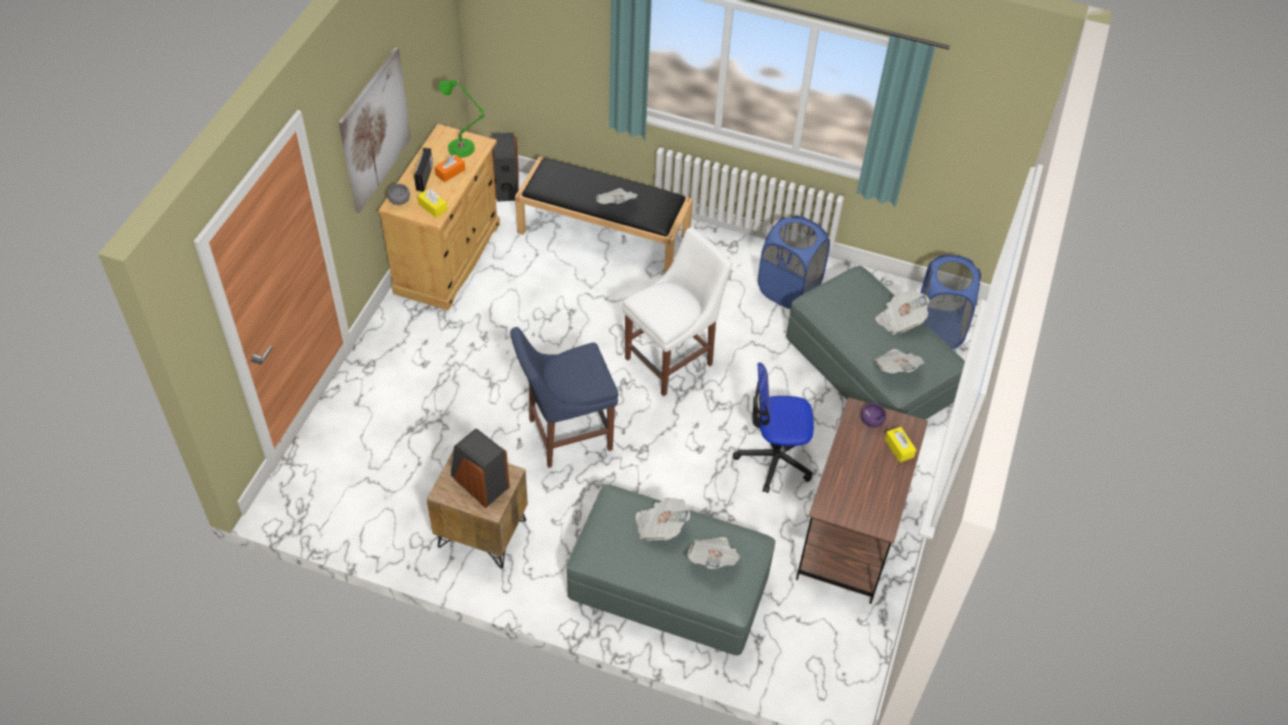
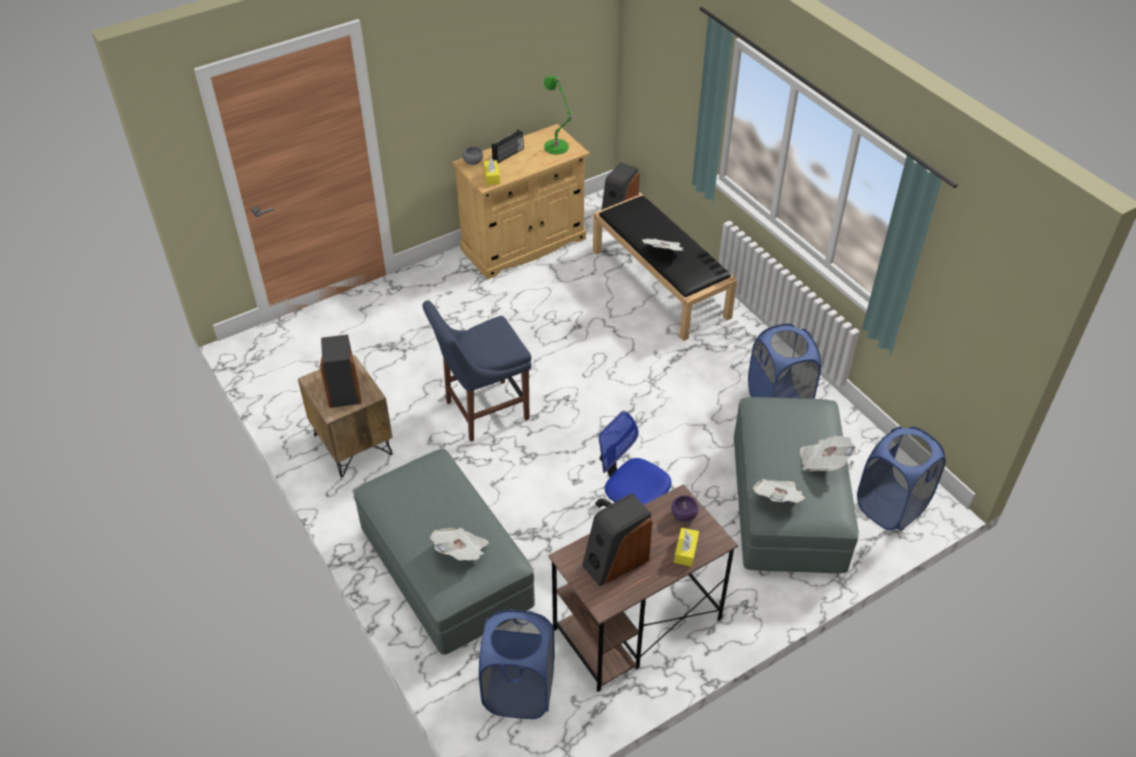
camera: 40 degrees right, 5 degrees down
(375, 130) = (465, 88): picture -> none
(450, 172) = (530, 159): orange tissue box -> none
(565, 435) = (482, 411): blue chair -> blue chair turned 45 degrees counterclockwise
(660, 526) = (447, 502): newspaper -> none
(672, 359) = (622, 403): white chair -> none
(816, 643) = (519, 691): none -> blue laundry basket
(860, 488) = (615, 561): none -> speaker

